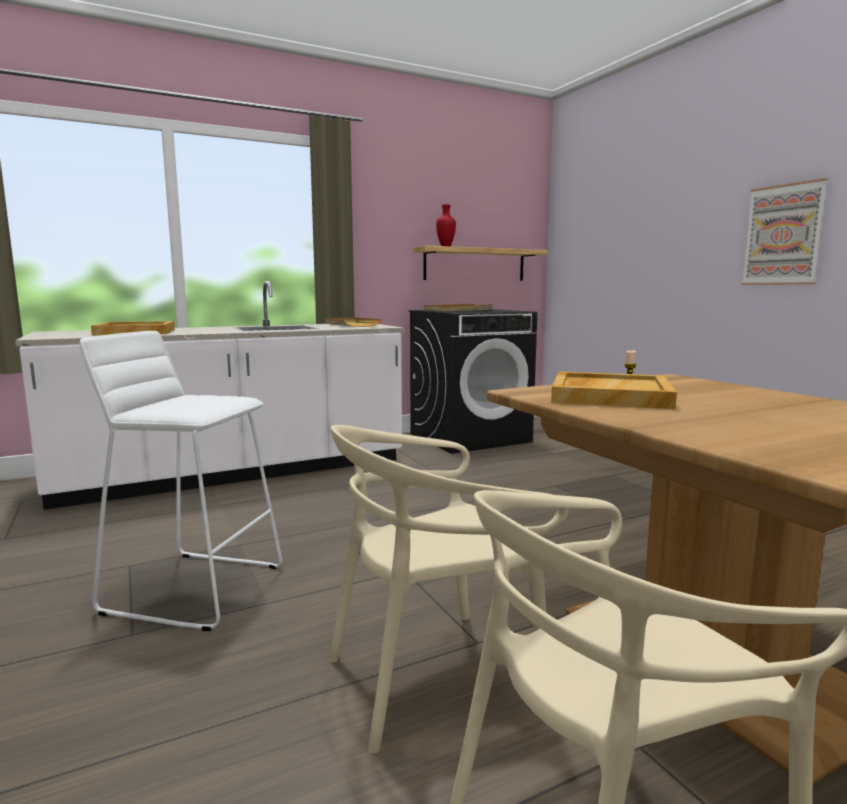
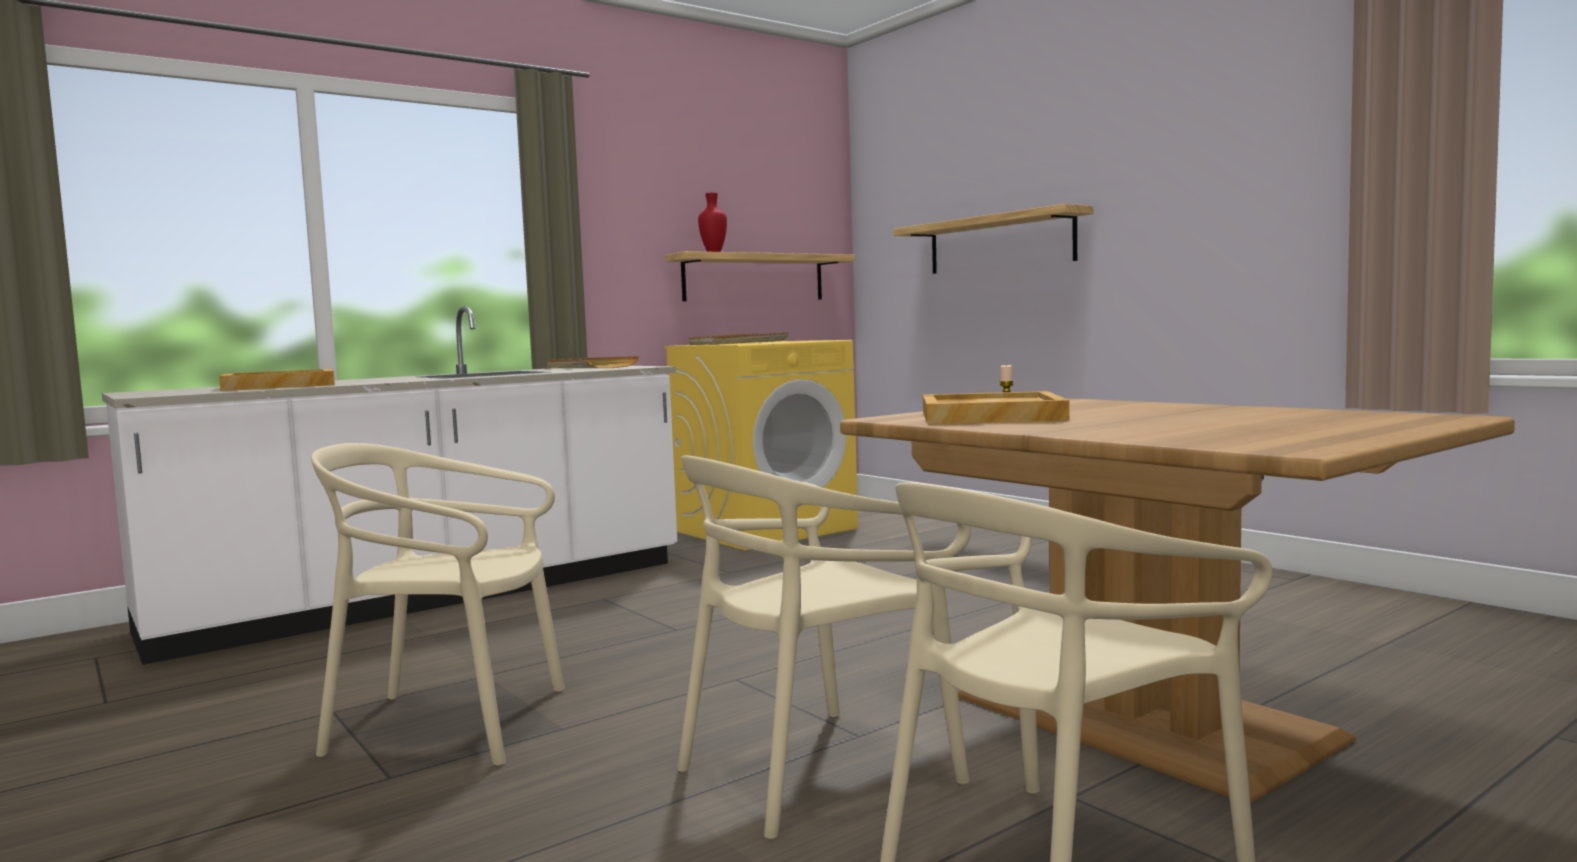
camera: 10 degrees left, 5 degrees down
(195, 588) = (450, 724): white stool -> beige chair
(470, 437) = (766, 529): black washing machine -> yellow washing machine
(651, 244) = (1000, 243): none -> shelf
(783, 235) = (1163, 226): picture -> none

